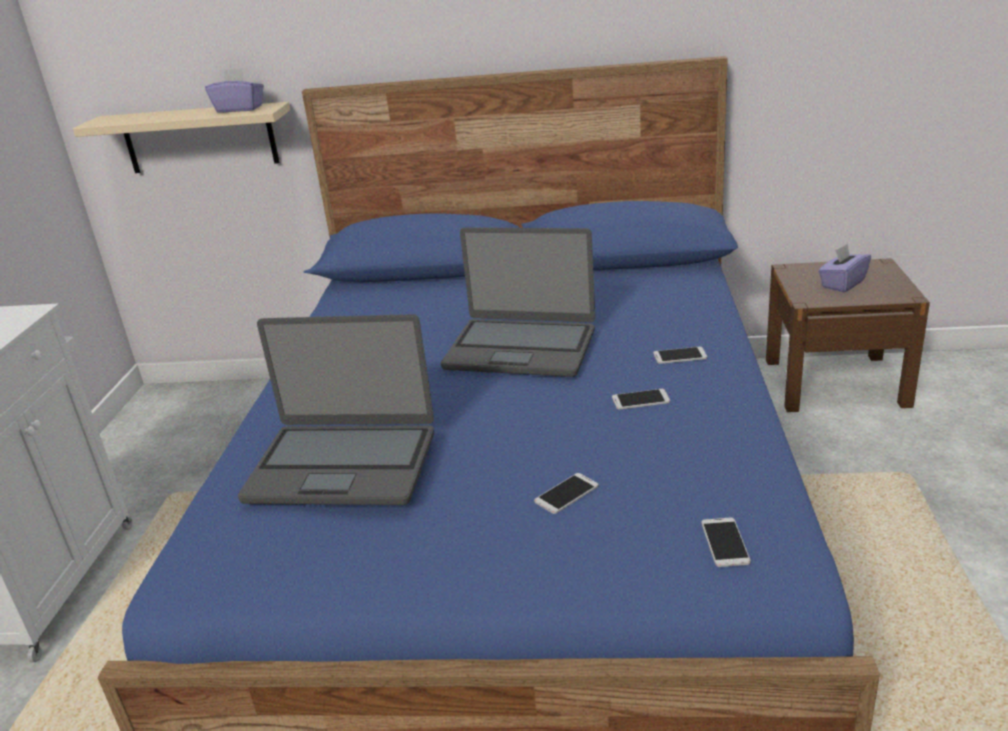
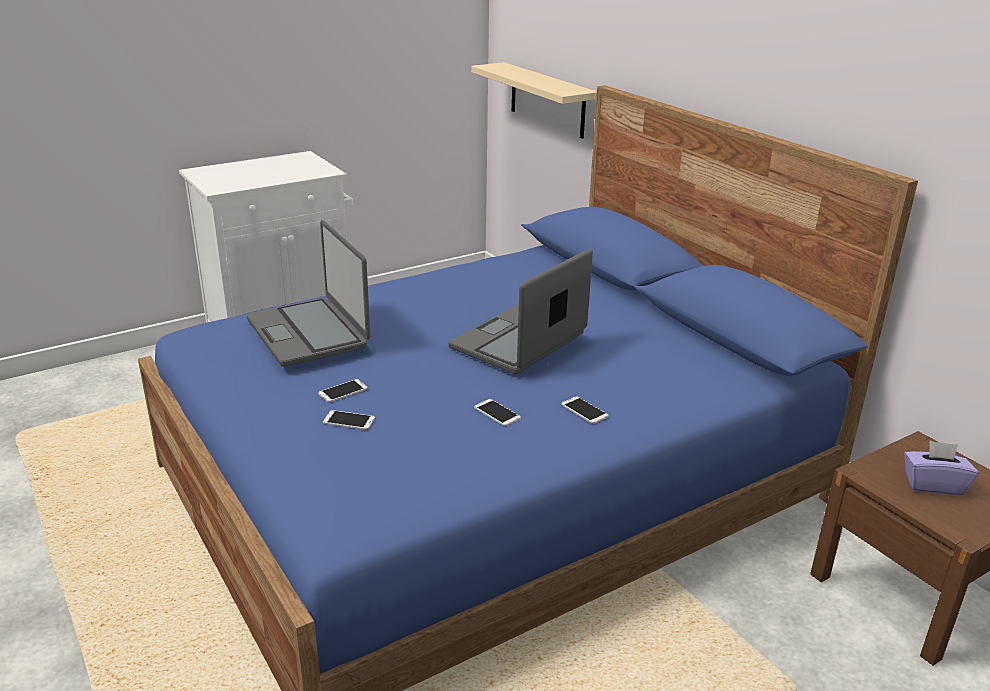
camera: 50 degrees right, 0 degrees up
(240, 109) = (560, 86): purple tissue box -> none
(521, 348) = (520, 342): laptop -> laptop turned 60 degrees clockwise
(725, 542) = (338, 497): phone -> phone (343, 391)

